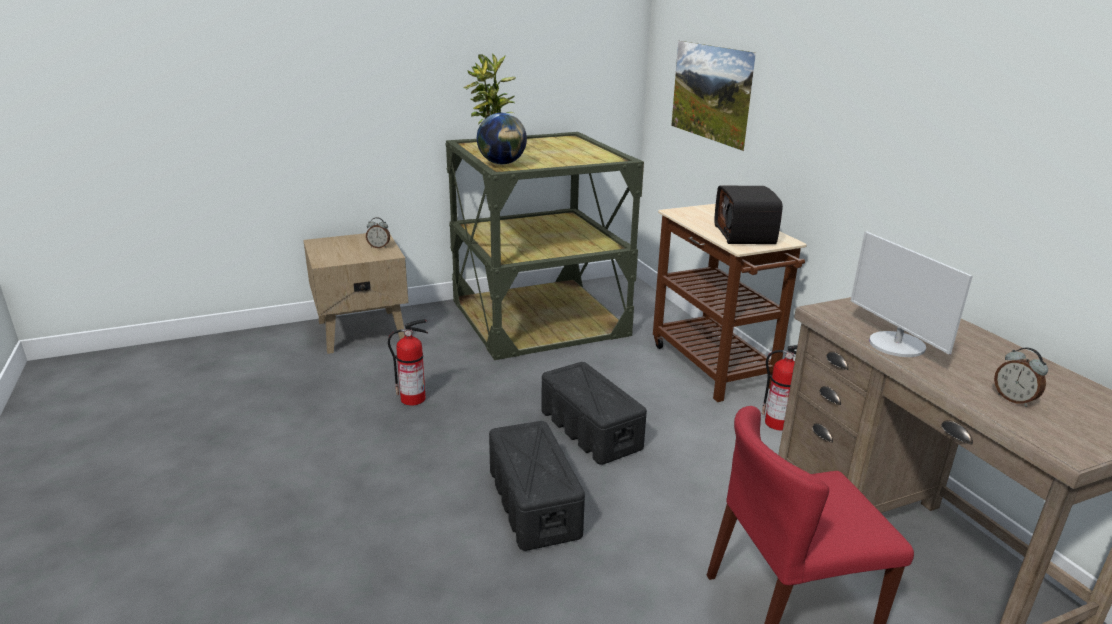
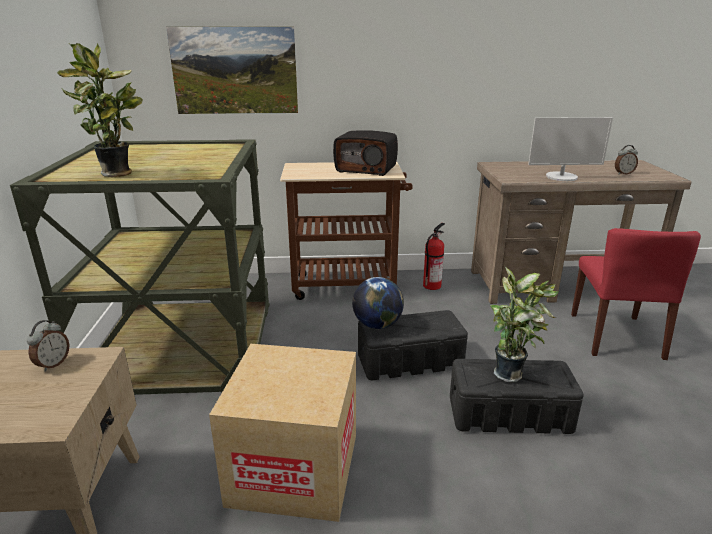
camera: 70 degrees left, 0 degrees up
(414, 398) = (294, 469): fire extinguisher -> cardboard box
(502, 163) = (187, 174): globe -> globe (377, 325)
(533, 455) = (511, 374): none -> potted plant

